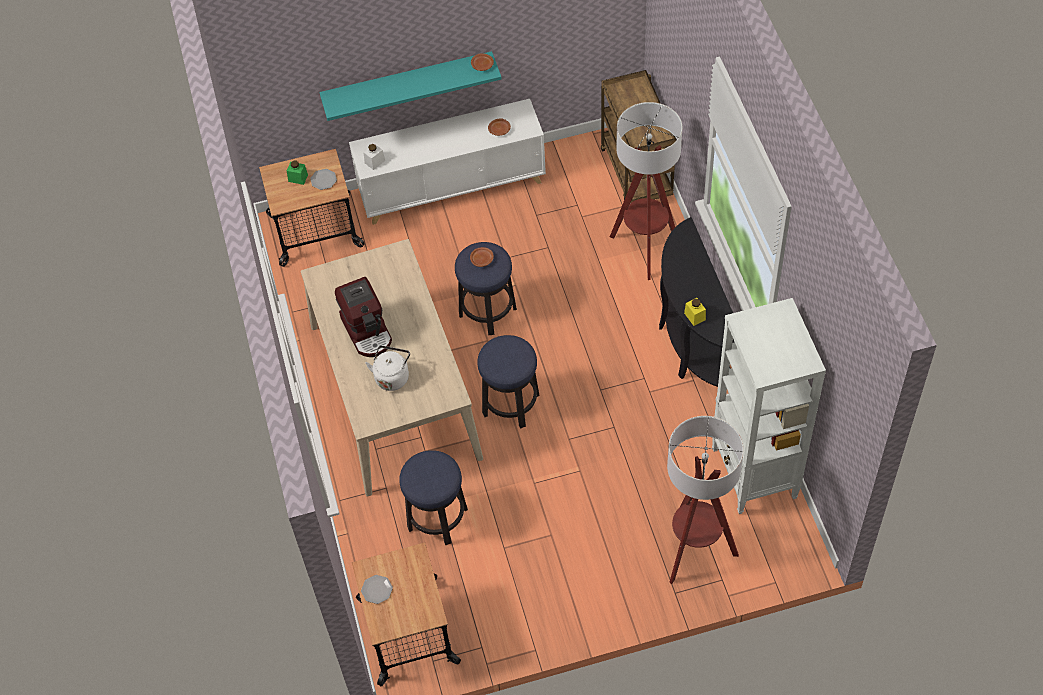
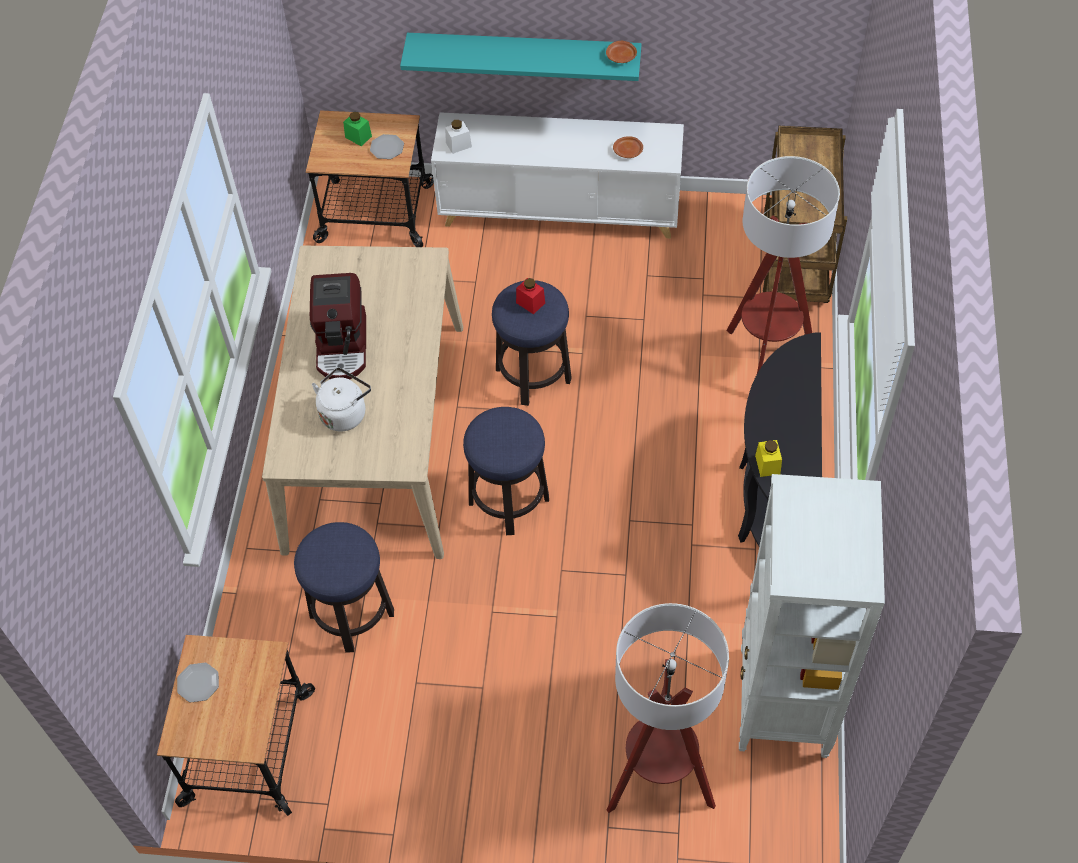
camera: 20 degrees right, 0 degrees up
(482, 259) = (530, 303): brown plate -> red jar

